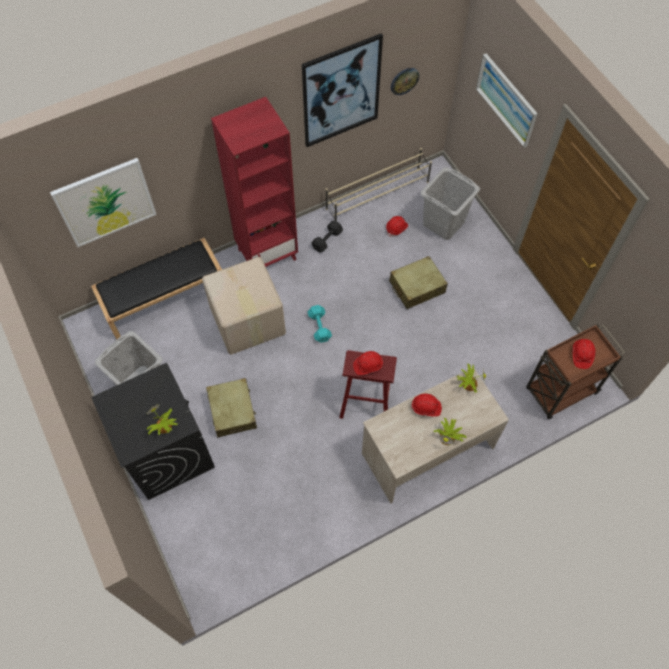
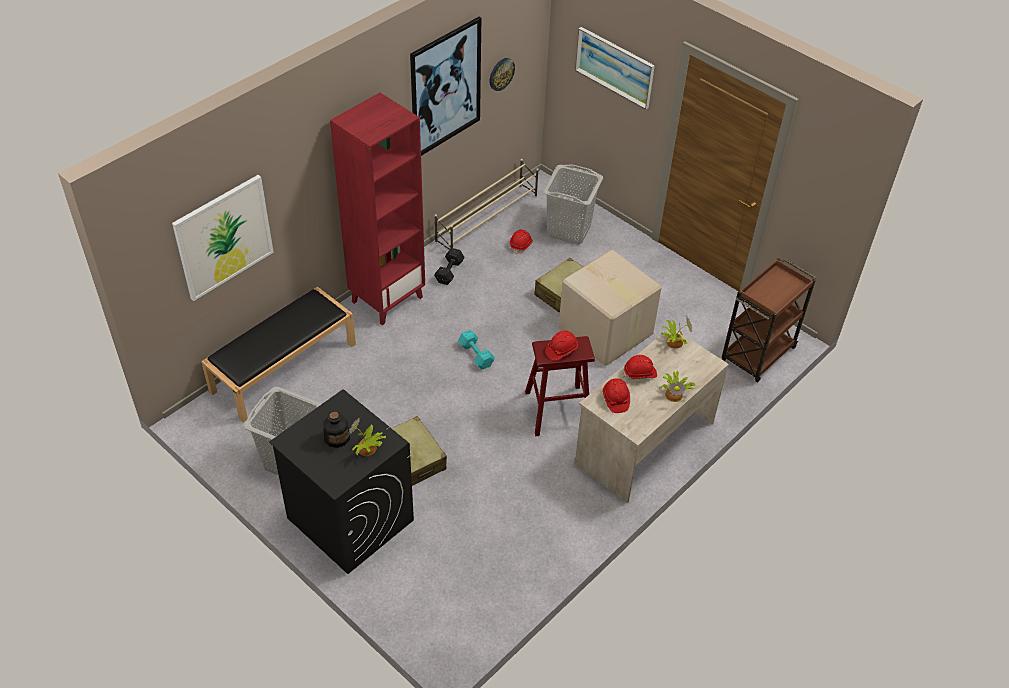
camera: 20 degrees left, 15 degrees down
(144, 408) = (337, 437): none -> bottle
(247, 321) = (391, 369): cardboard box -> cardboard box (605, 332)
(581, 355) = (775, 290): red hard hat -> red hard hat (615, 400)

